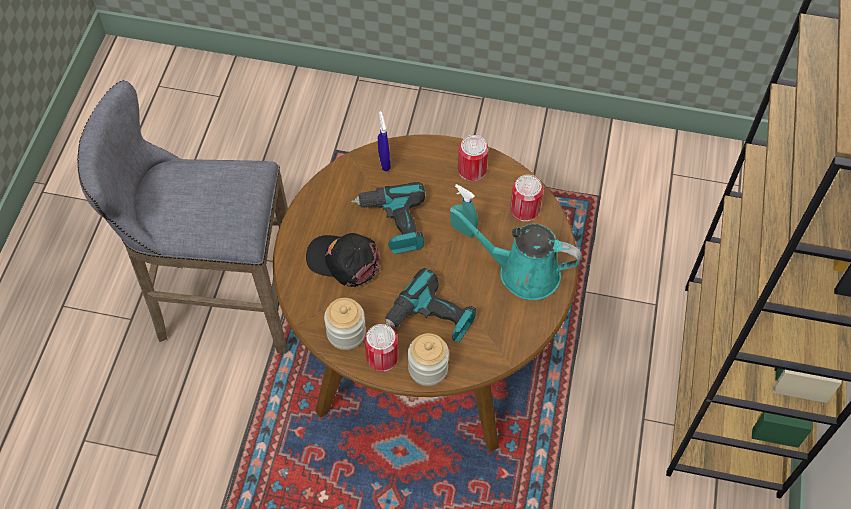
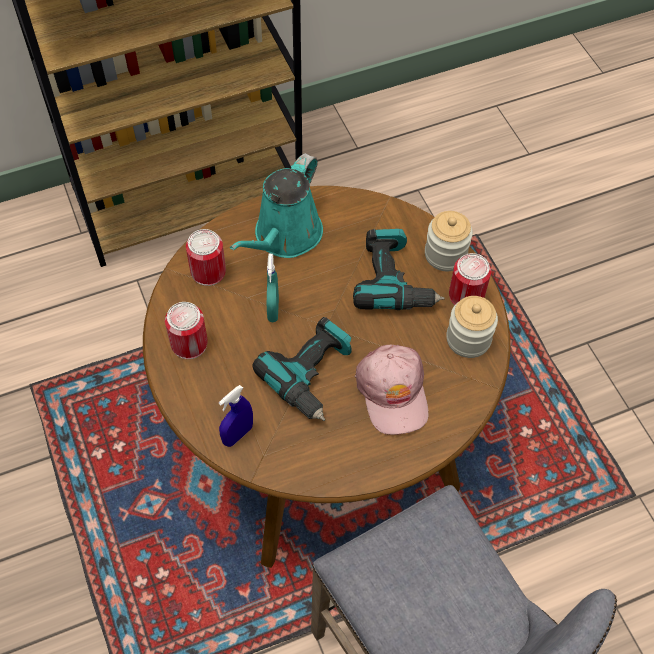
camera: 125 degrees left, 0 degrees up
(344, 261) = (393, 392): black cap -> pink cap
(522, 272) = (284, 236): turquoise watering can -> turquoise watering can turned 45 degrees clockwise

